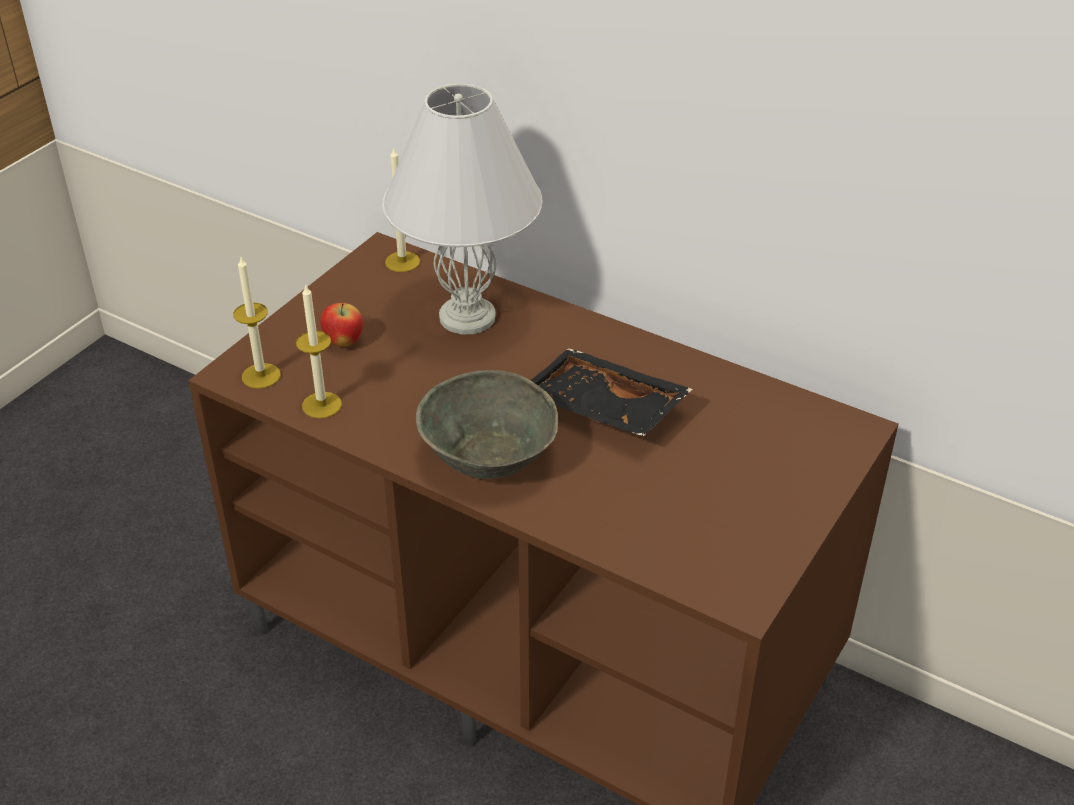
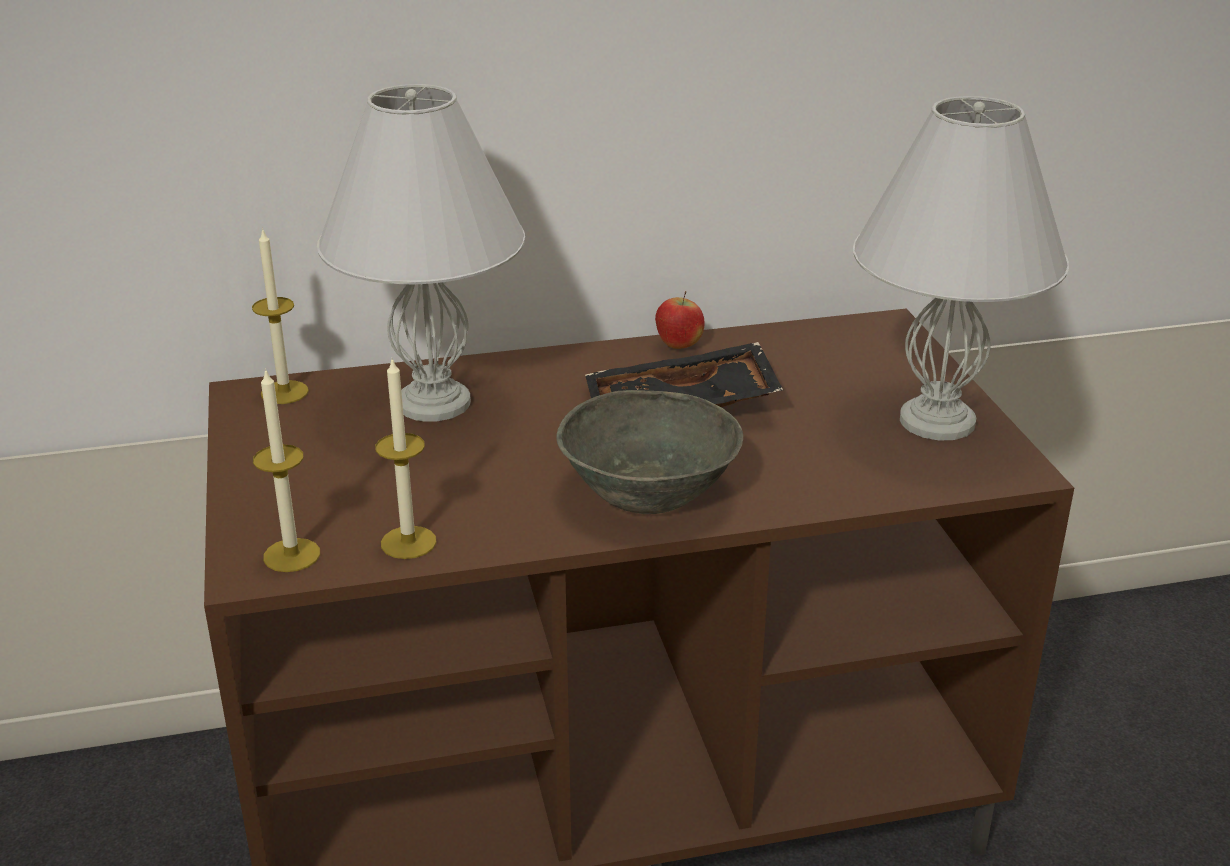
camera: 45 degrees left, 10 degrees down
(343, 342) = (337, 482): apple -> apple (679, 346)
(752, 527) = (936, 422): none -> white table lamp

